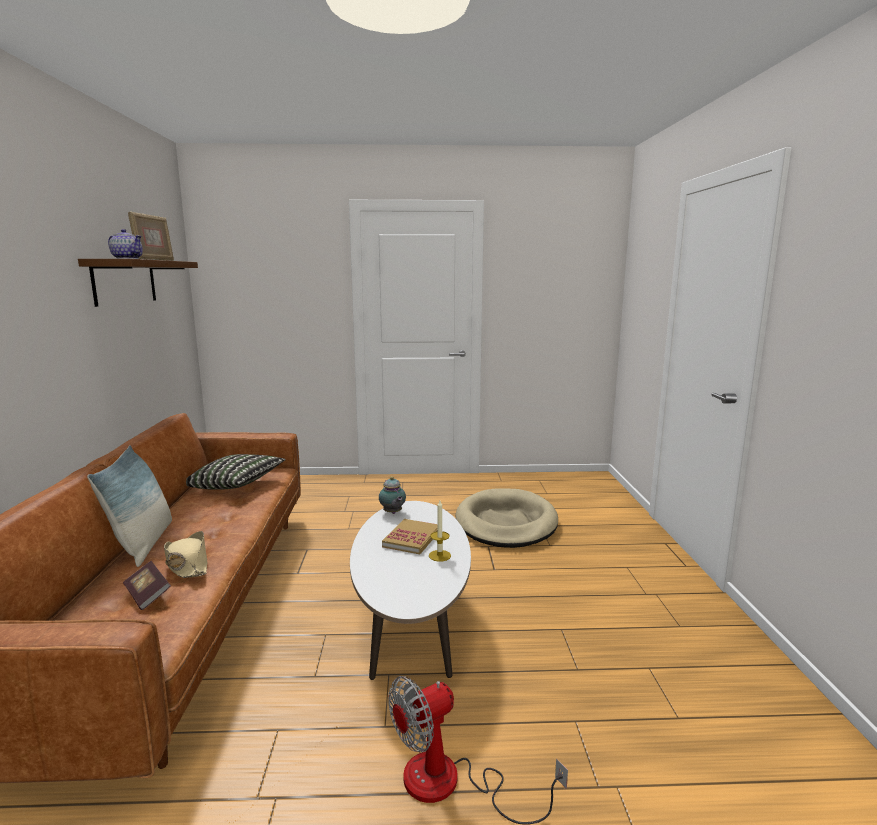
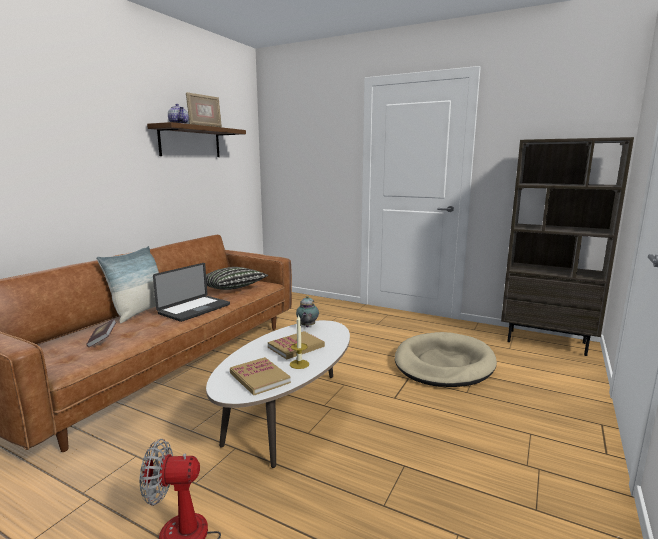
camera: 30 degrees right, 0 degrees up
(187, 564) = (142, 328): beige hat -> none
(226, 523) = (194, 309): none -> laptop
(419, 581) = (259, 378): none -> book
(570, 480) = (547, 342): none -> brown bookcase

